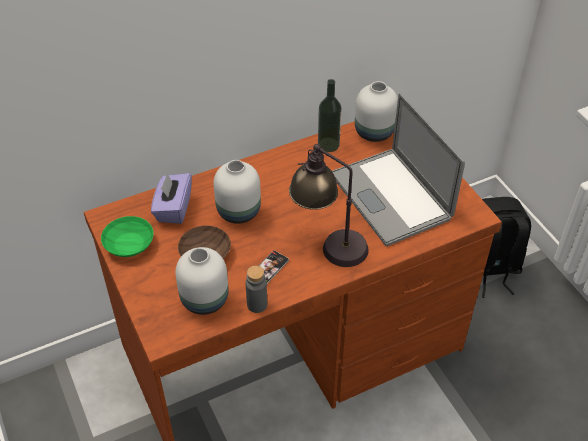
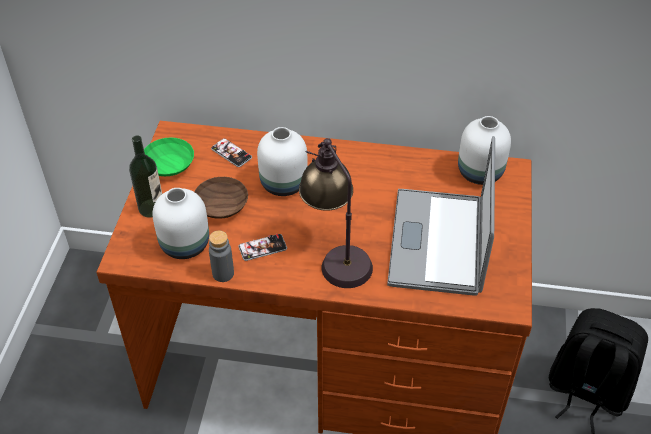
camera: 35 degrees right, 0 degrees up
(173, 208) = (231, 153): purple tissue box -> phone
(328, 145) = (422, 163): bottle -> bottle (151, 208)

